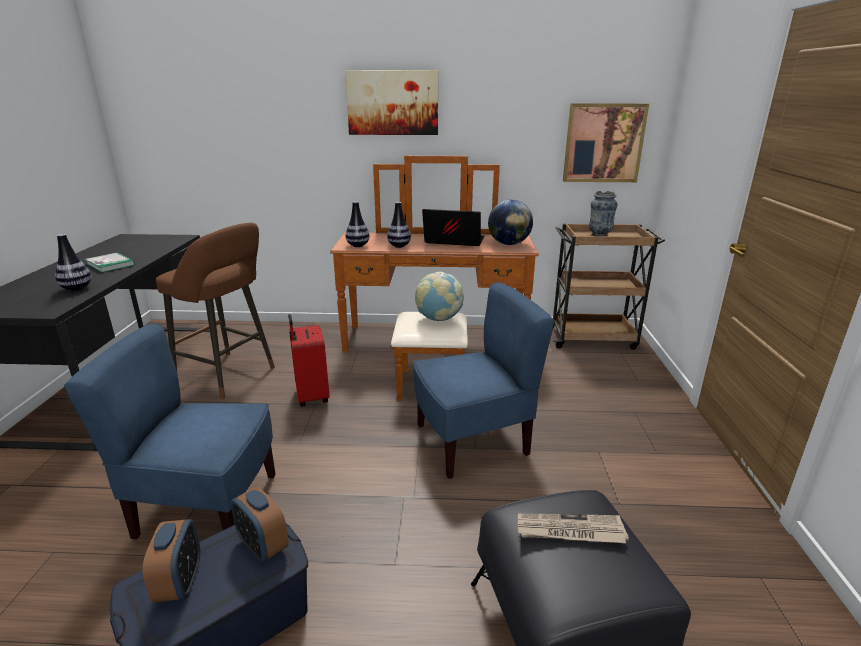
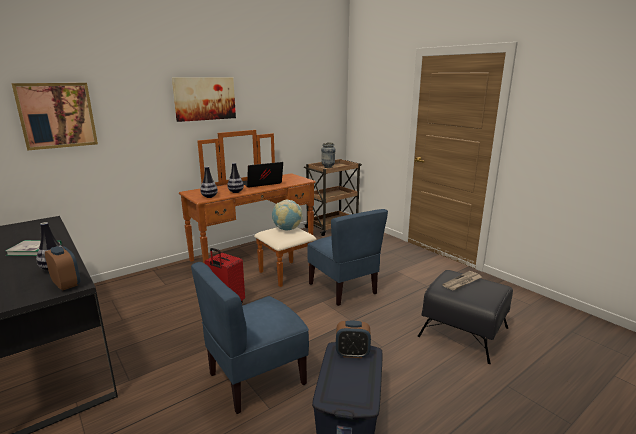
camera: 40 degrees left, 5 degrees down
(180, 582) = (342, 384): alarm clock -> alarm clock (66, 284)
(229, 376) = (146, 317): brown stool -> none
(472, 441) = (343, 288): blue chair -> blue chair turned 120 degrees clockwise
(508, 244) = (293, 179): globe -> none
(603, 143) = (319, 116): picture -> picture (57, 115)

